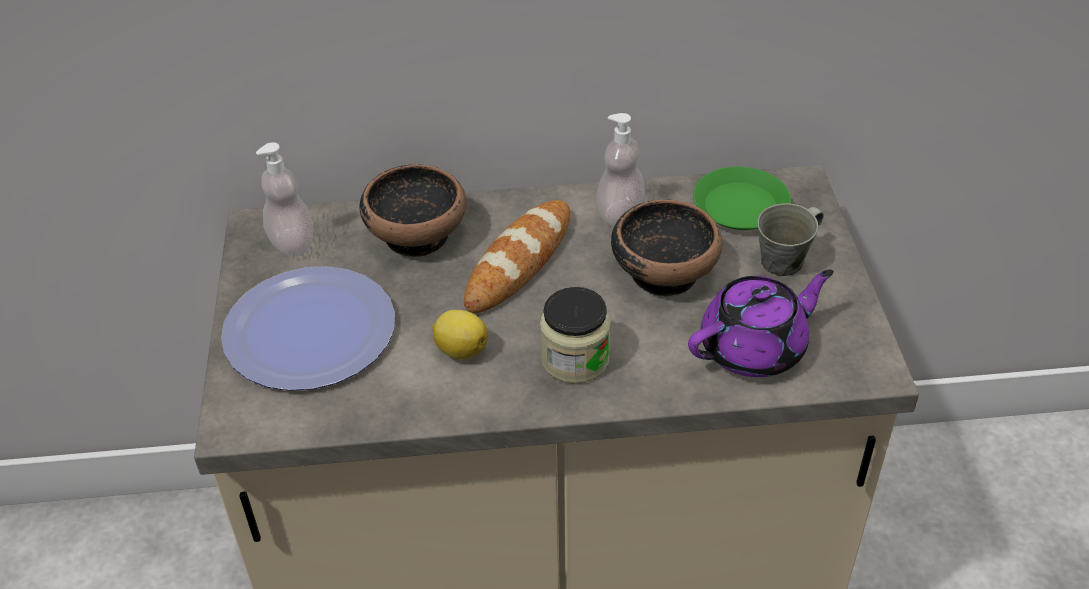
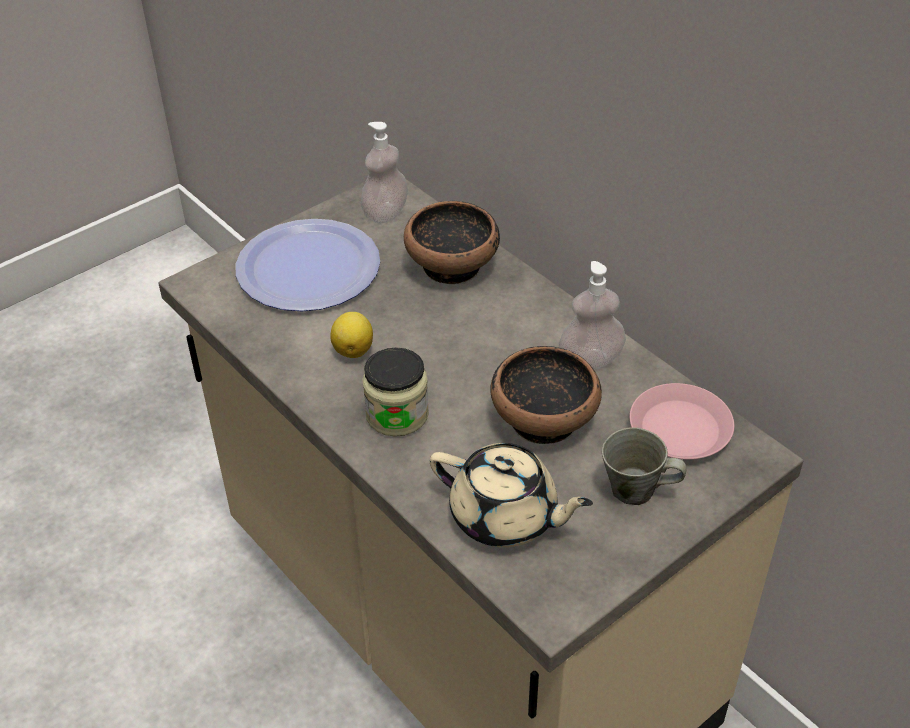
camera: 55 degrees right, 0 degrees up
(519, 261) = (476, 332): bread -> none
(740, 207) = (679, 429): green plate -> pink plate
(755, 348) = (505, 517): purple teapot -> beige teapot

